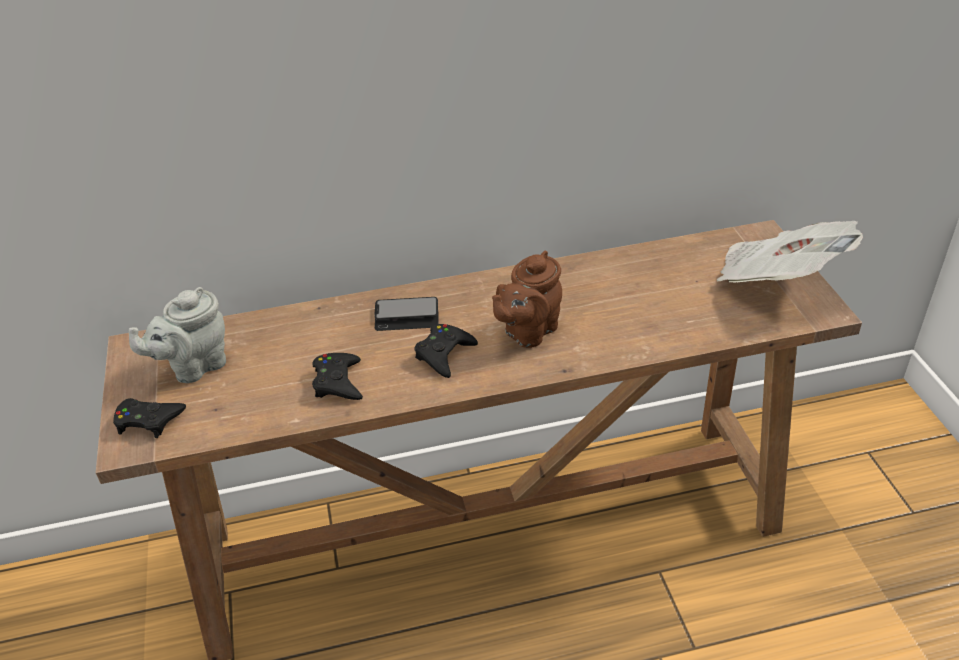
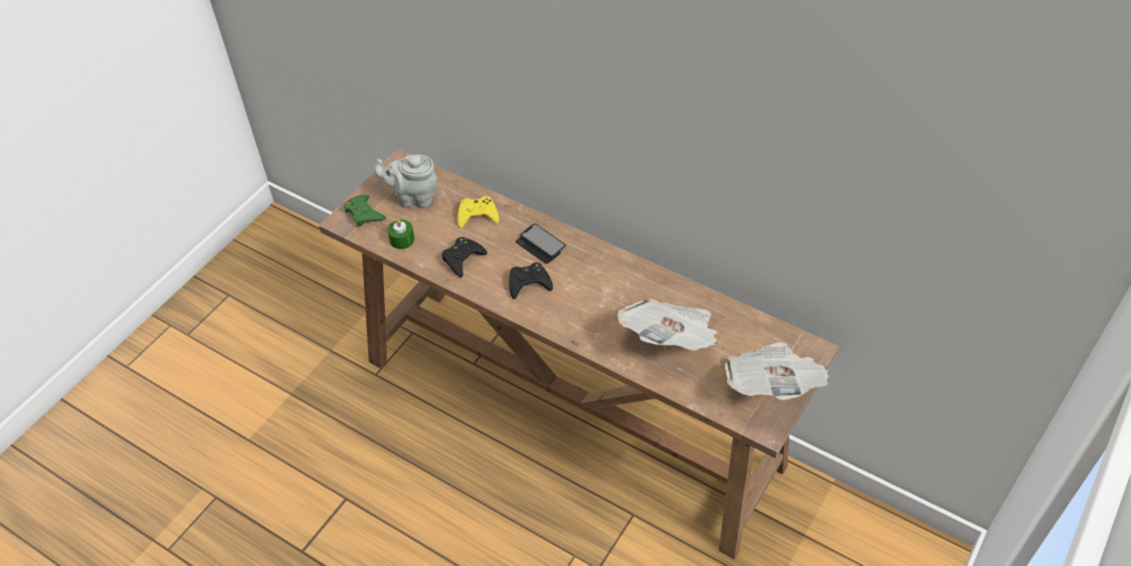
camera: 45 degrees right, 10 degrees up
(148, 420) = (364, 214): black game controller -> green game controller
(236, 412) = (402, 239): none -> green candle
(298, 334) = (477, 215): none -> yellow game controller
(528, 332) = (586, 304): brown teapot -> none
(646, 305) = (670, 339): none -> newspaper

